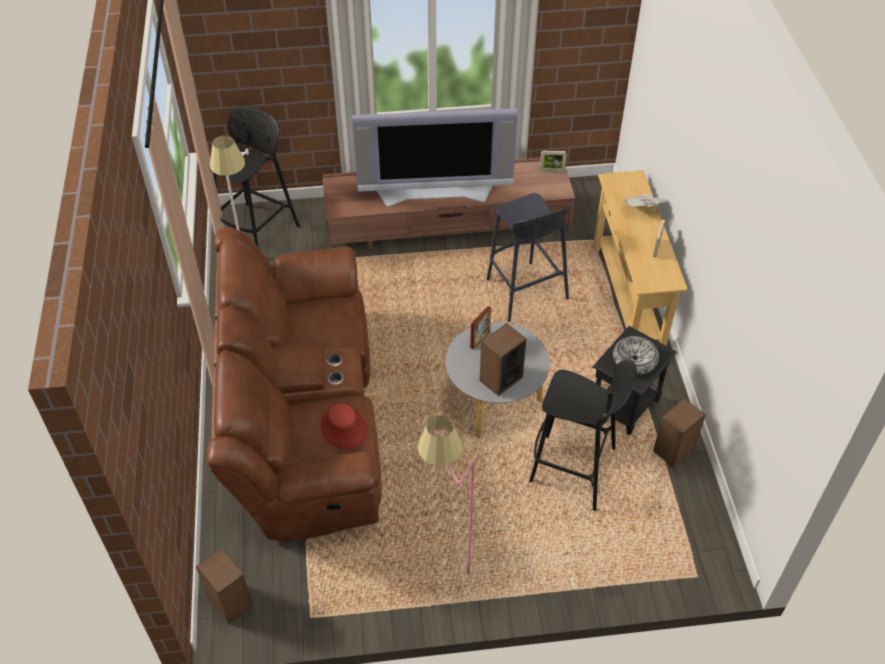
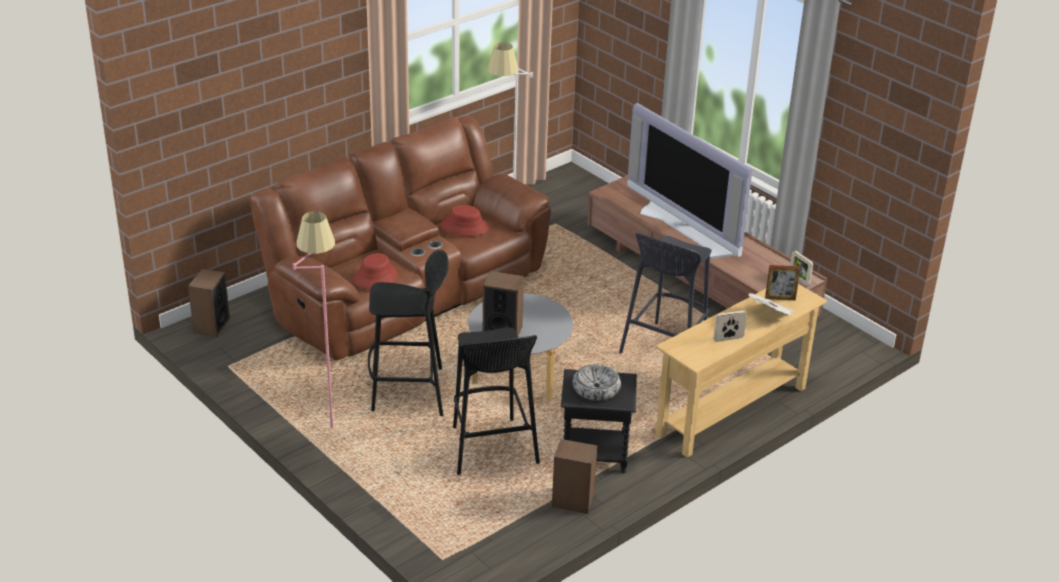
camera: 55 degrees right, 15 degrees down
(257, 230) = (570, 192): black stool -> black stool (410, 392)
(316, 325) = (464, 227): none -> red hat
(480, 339) = (534, 305): picture frame -> picture frame (780, 298)

